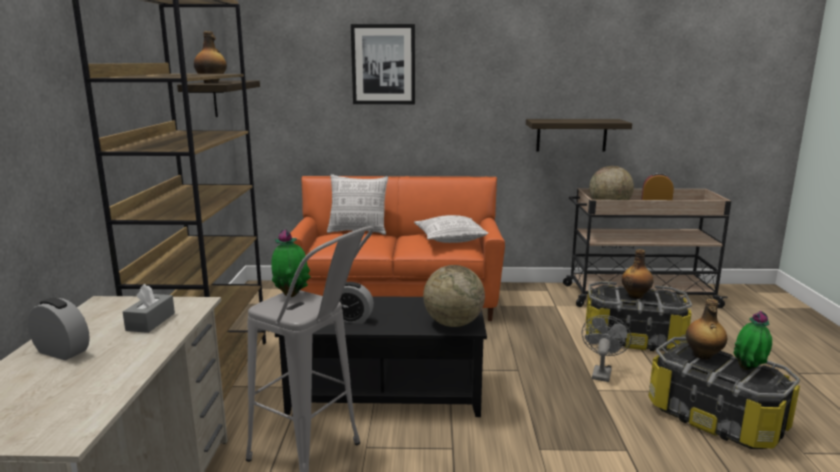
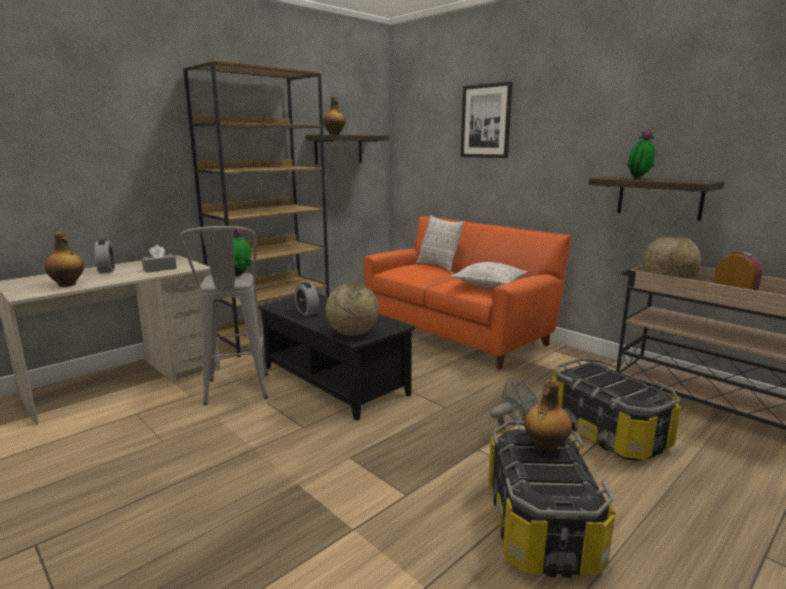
camera: 45 degrees right, 0 degrees up
(636, 296) = (610, 382): bottle -> bottle (68, 285)
(749, 369) = (565, 479): potted plant -> potted plant (638, 178)

